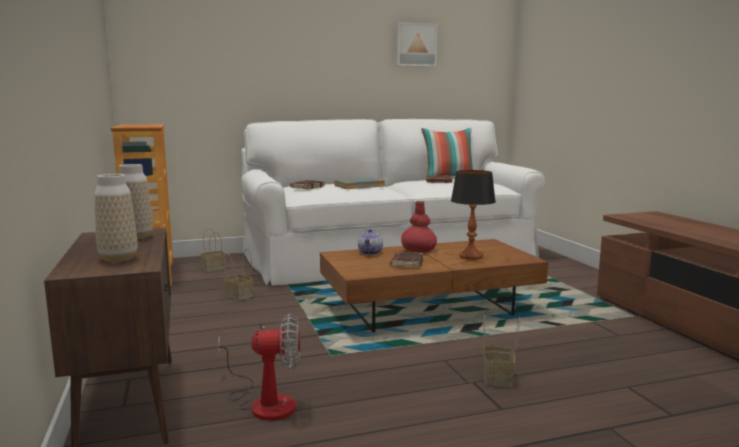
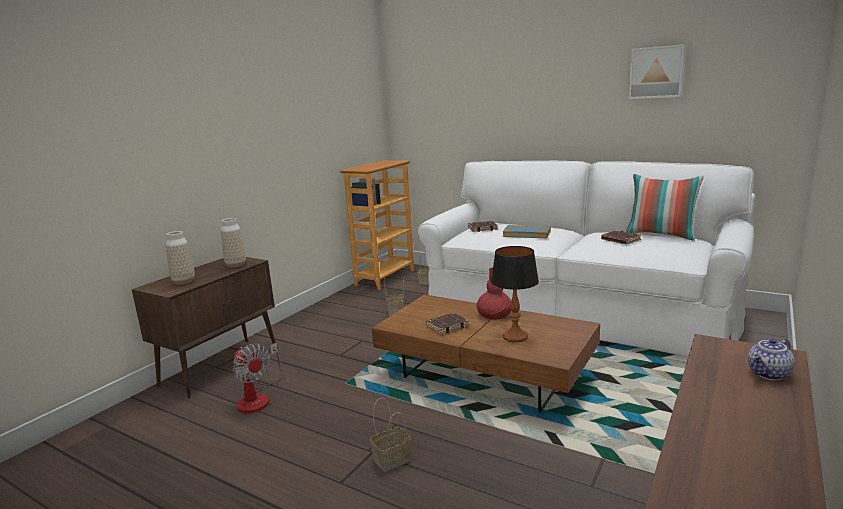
camera: 50 degrees right, 5 degrees up
(371, 253) = (451, 306): teapot -> teapot (769, 374)

